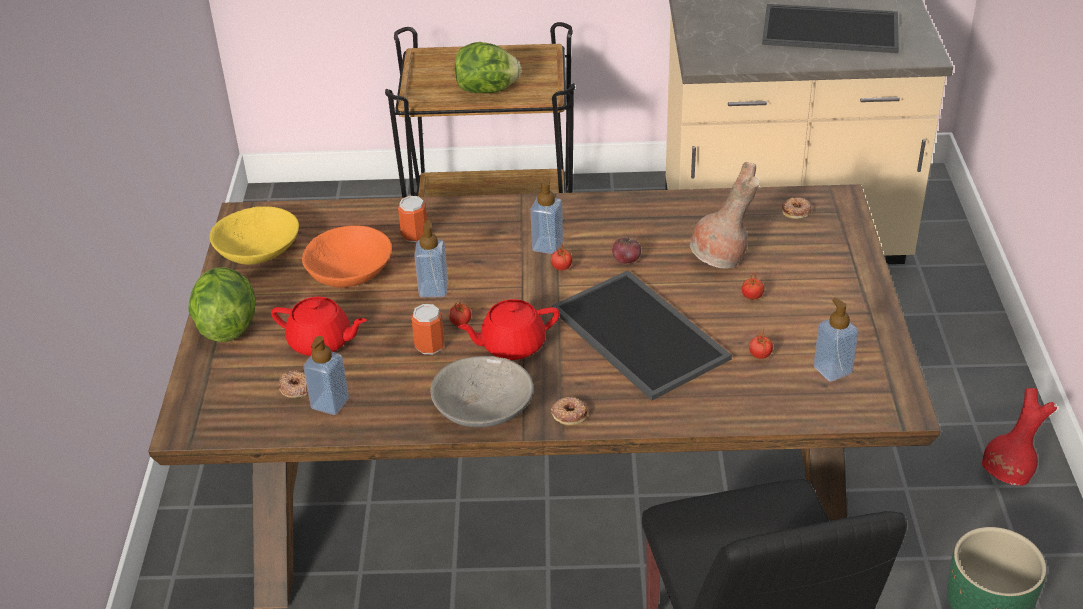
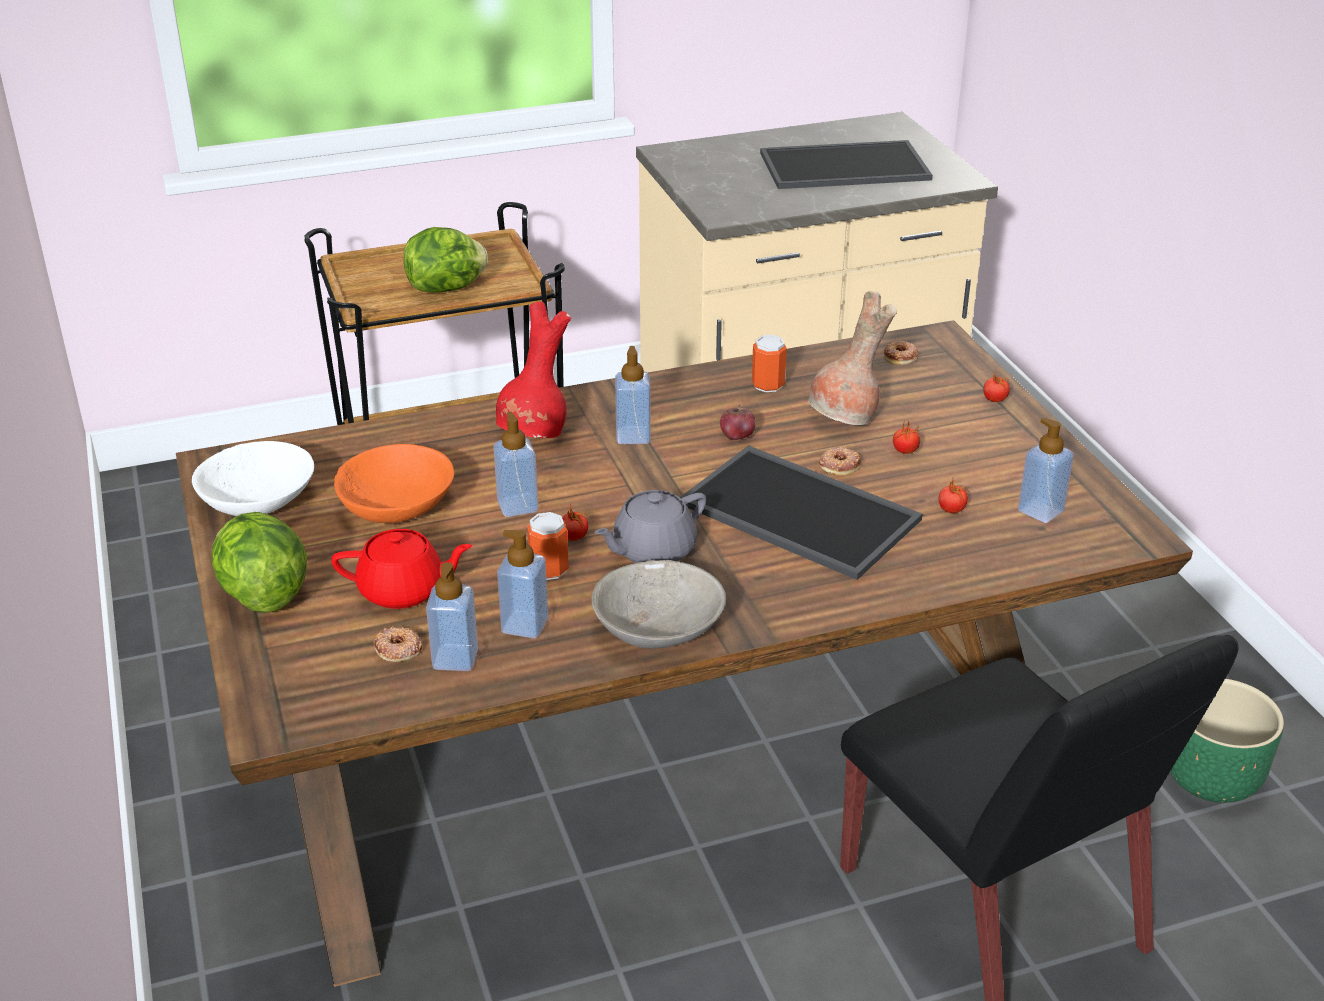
camera: 20 degrees left, 5 degrees down
(258, 251) = (258, 500): yellow bowl -> white bowl
(390, 387) = (525, 625): none -> soap dispenser
(415, 235) = (458, 450): can -> can (768, 385)
(511, 345) = (652, 550): red teapot -> grey teapot
(561, 268) = (664, 457): tomato -> tomato (995, 400)
(569, 413) = (767, 612): donut -> donut (839, 465)
(1008, 474) = (1160, 632): red vase -> red vase (535, 434)

